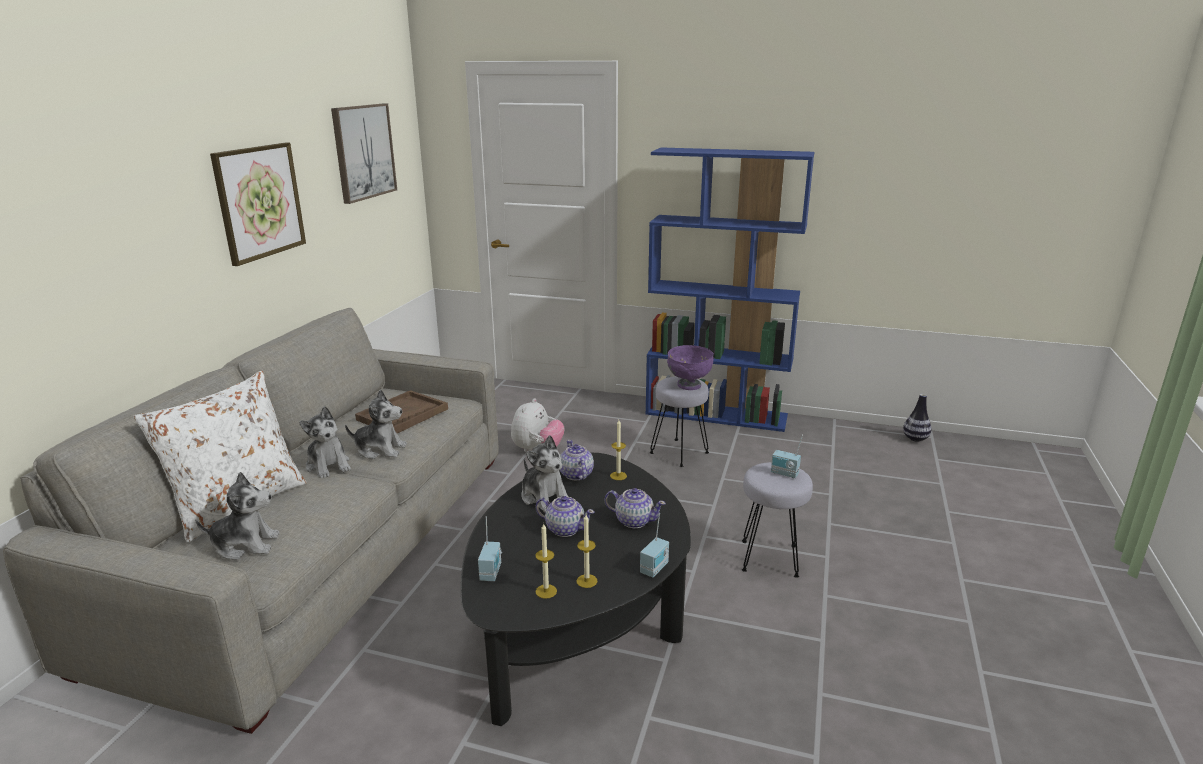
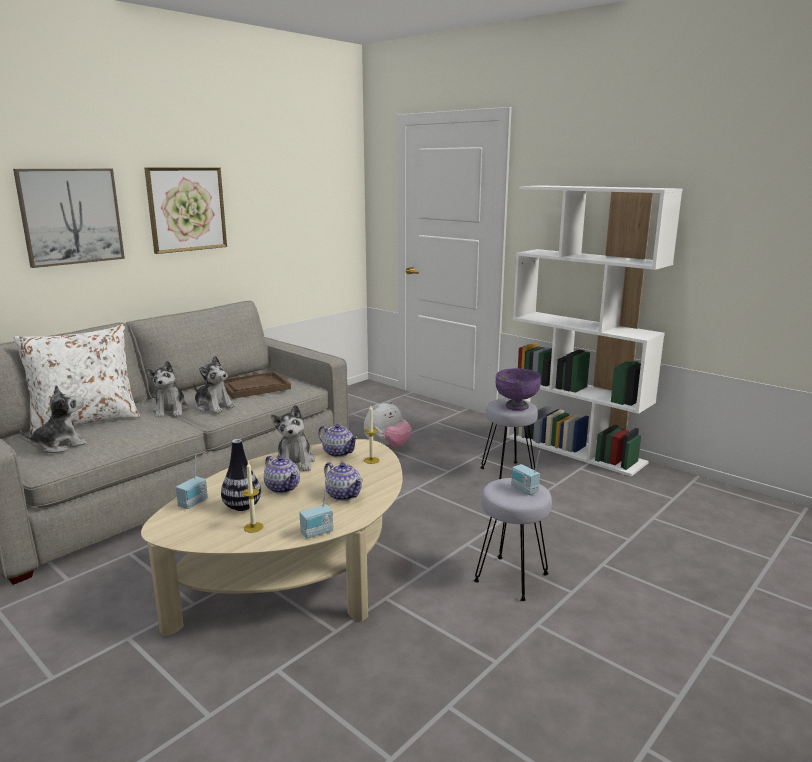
camera: 25 degrees right, 5 degrees down
(245, 545) = (60, 445): plush toy -> plush toy turned 60 degrees counterclockwise
(363, 152) = (299, 184): picture -> picture (71, 216)
(546, 591) = (215, 526): candle -> none
(576, 475) = (338, 452): teapot -> teapot turned 120 degrees clockwise
(579, 618) = (297, 577): black coffee table -> beige coffee table
(717, 414) = (575, 449): blue bookcase -> white bookcase
(915, 439) = (778, 511): vase -> vase (242, 507)

